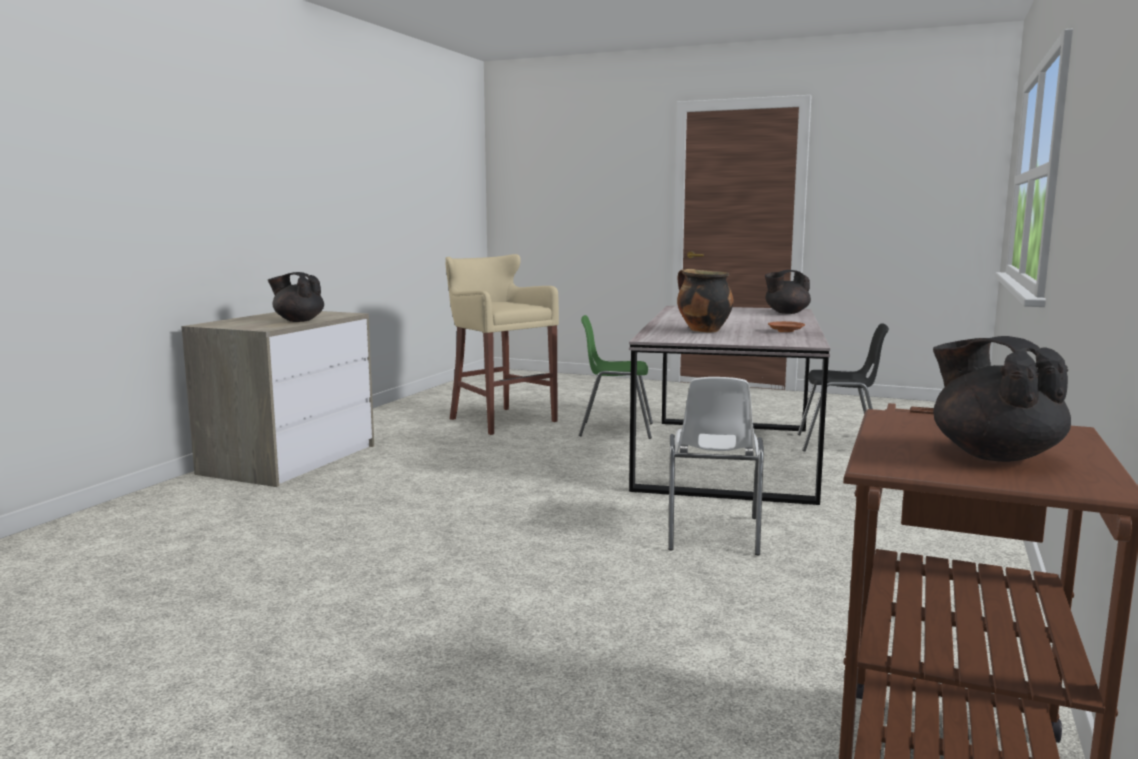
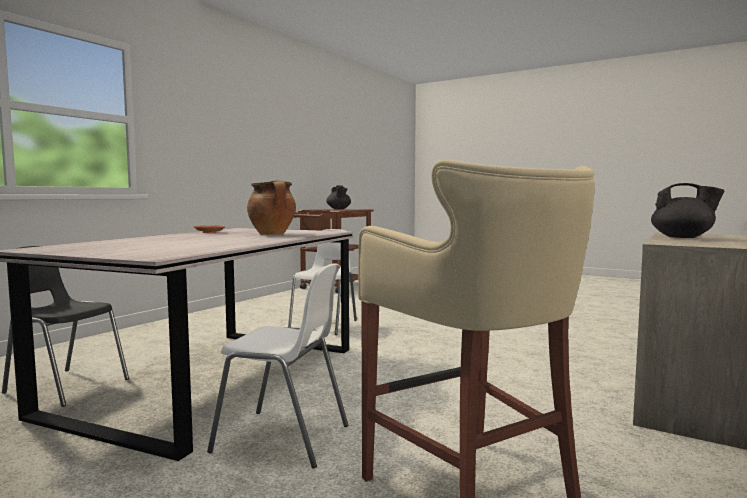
camera: 170 degrees left, 5 degrees down
(615, 430) = (283, 439): green chair -> white chair
(786, 313) = (79, 245): black teapot -> none

